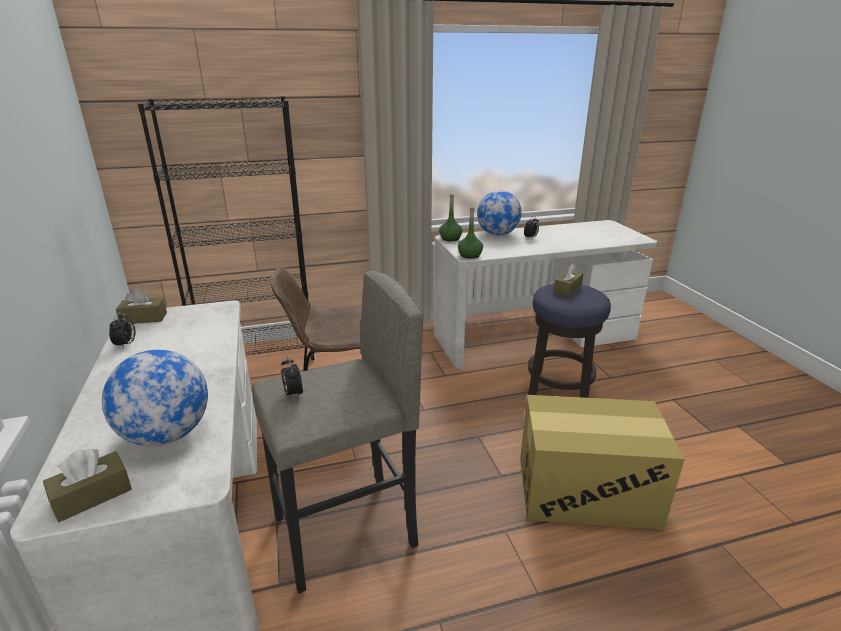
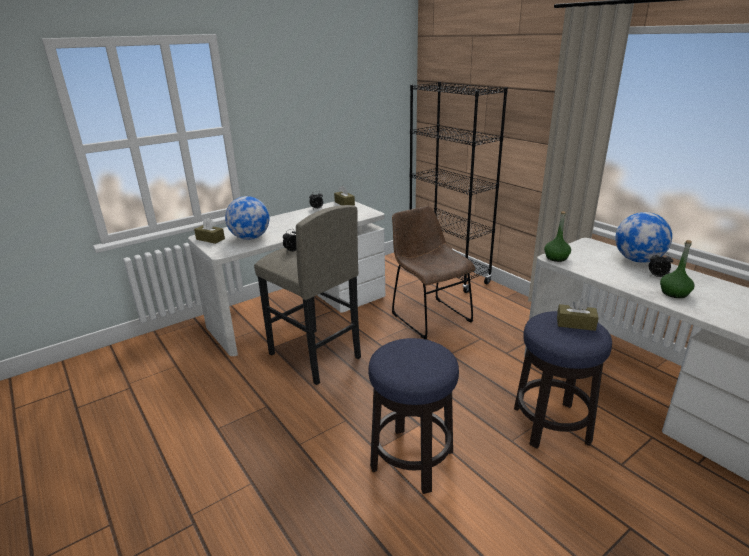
camera: 70 degrees right, 0 degrees up
(450, 238) = (587, 244): green bottle -> green bottle (674, 293)
(587, 491) = (412, 460): cardboard box -> stool

